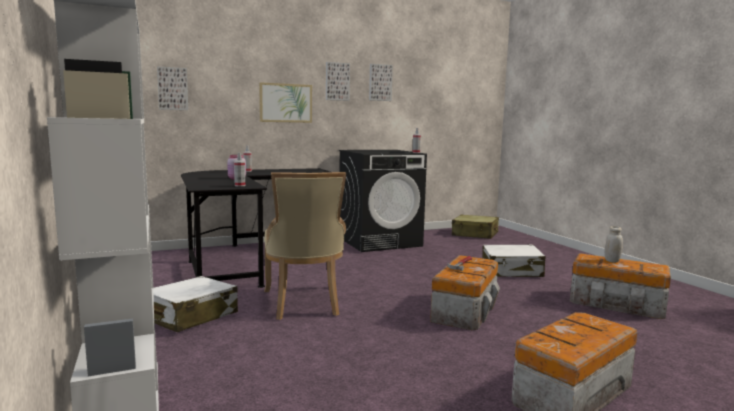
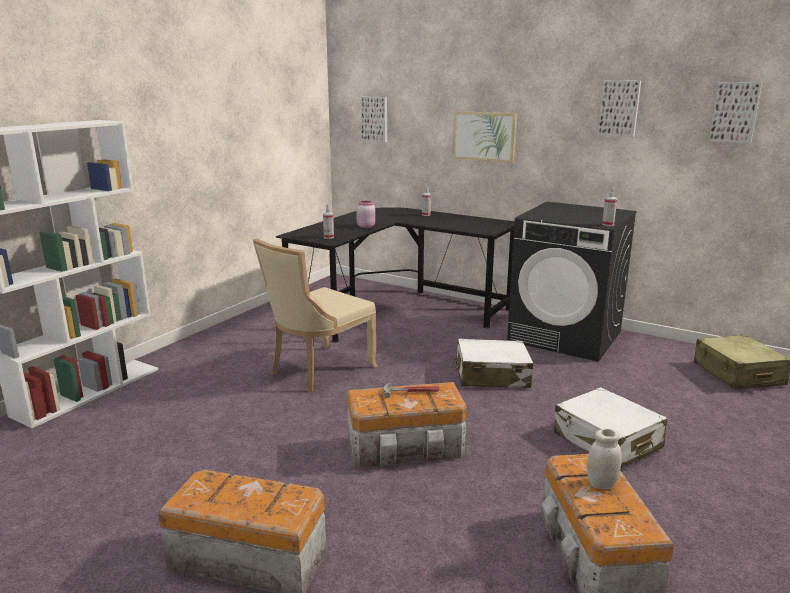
camera: 55 degrees right, 10 degrees up
(190, 316) = (243, 345): white suitcase -> white suitcase (491, 376)
(337, 81) = (552, 108): picture -> picture (734, 112)

